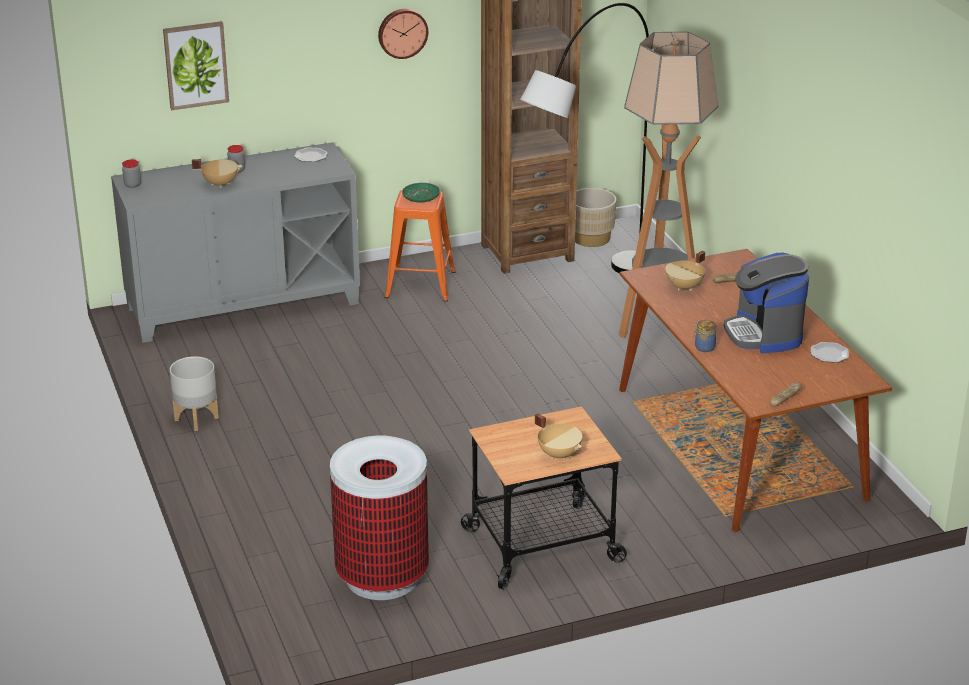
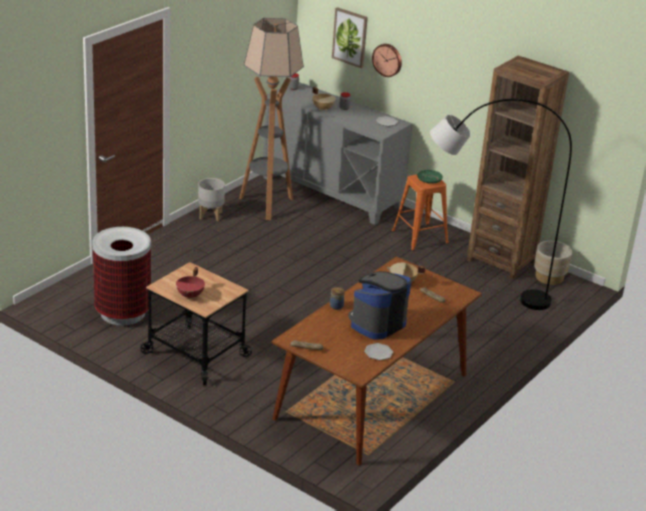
camera: 55 degrees right, 0 degrees up
(402, 32) = (466, 73): wall clock -> wall clock (388, 59)
(559, 454) = (190, 295): beige cooking pot -> red cooking pot
(658, 323) = (477, 330): floor lamp -> floor lamp (266, 205)

